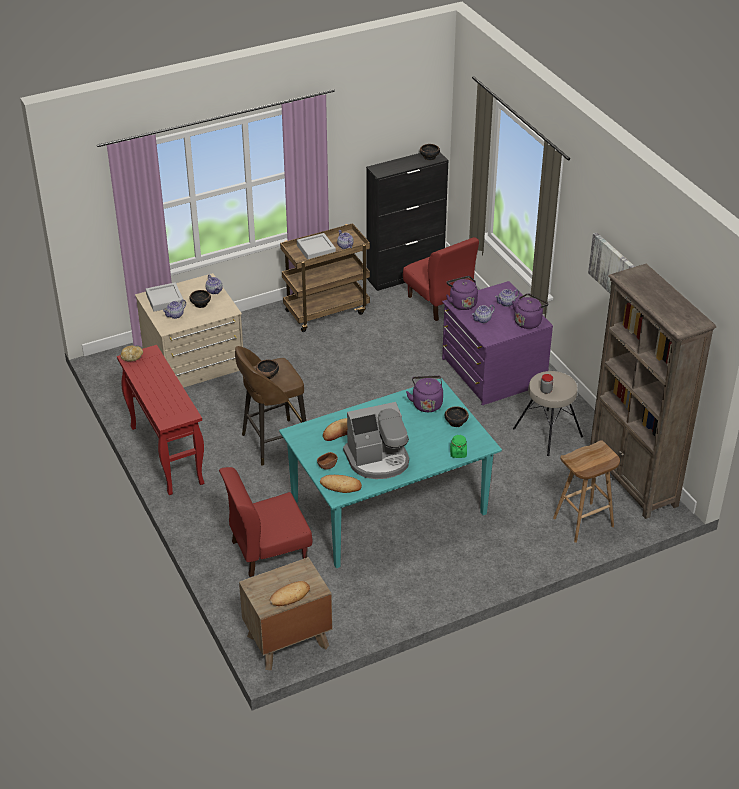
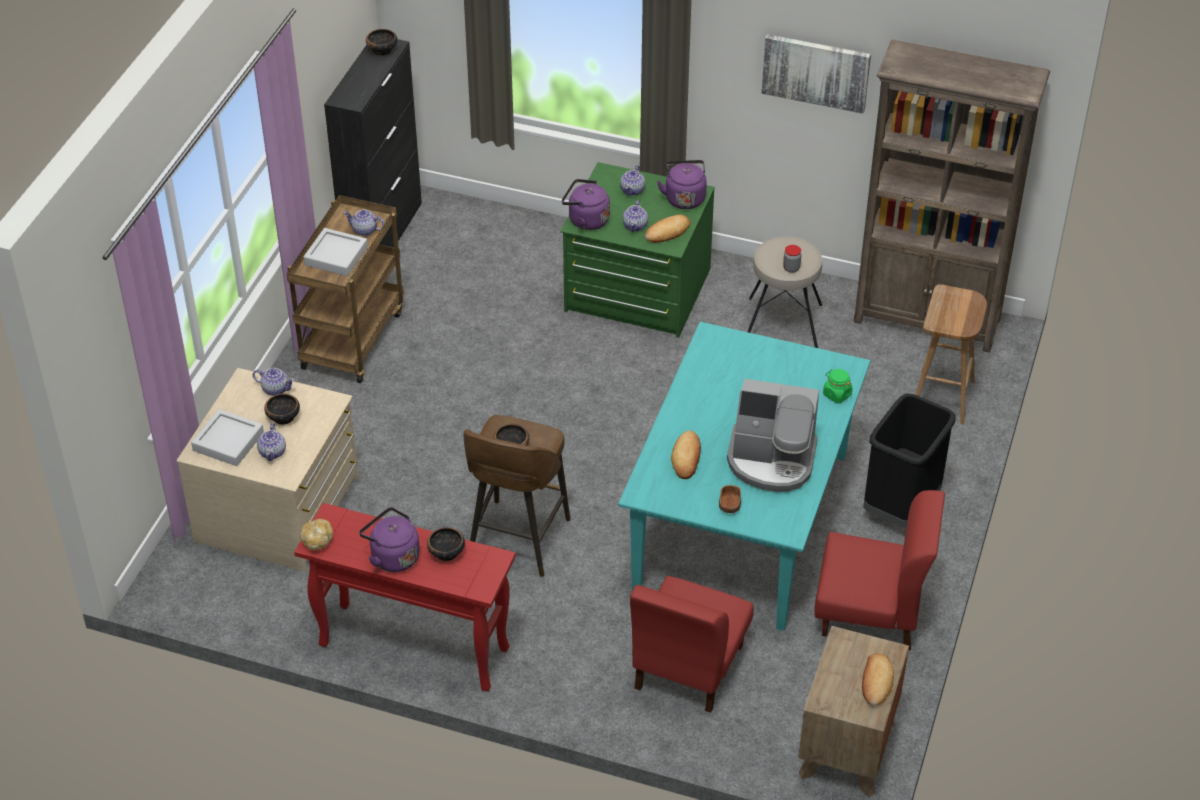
camera: 45 degrees left, 5 degrees up
(341, 486) = (777, 518): bread -> bread (667, 232)
(378, 460) = (771, 461): coffee machine -> coffee machine turned 75 degrees clockwise
(426, 403) = (728, 361): purple kettle -> purple kettle (392, 556)
(439, 301) = (467, 244): red chair -> red chair (870, 613)
(455, 422) = (786, 362): bowl -> bowl (446, 553)
(480, 557) = (901, 507): none -> black trash can
(492, 372) = (637, 291): purple dresser -> green dresser

